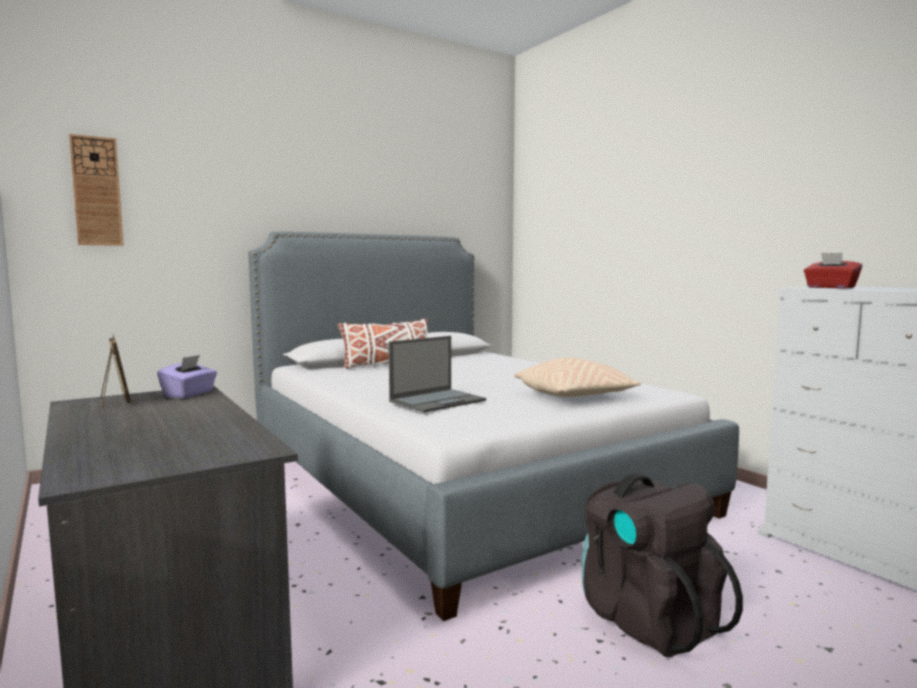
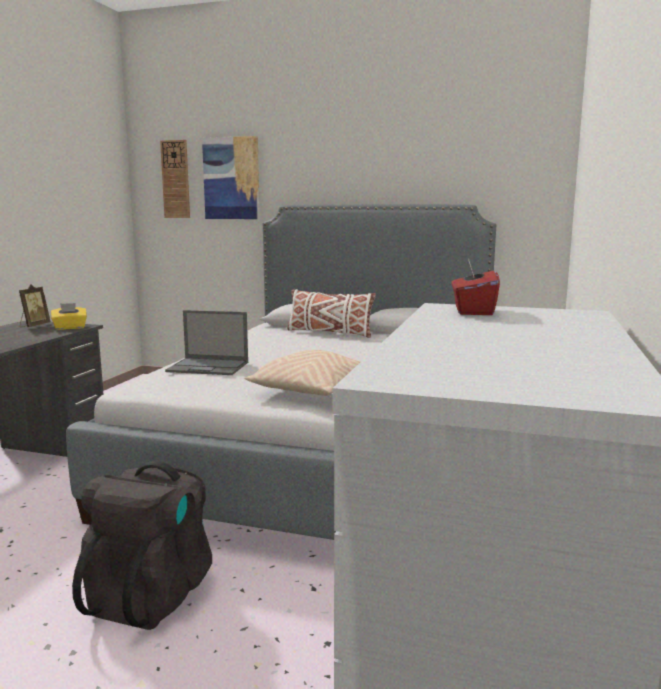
camera: 50 degrees right, 5 degrees up
(189, 394) = (70, 328): purple tissue box -> yellow tissue box
(190, 196) = (231, 178): none -> picture

